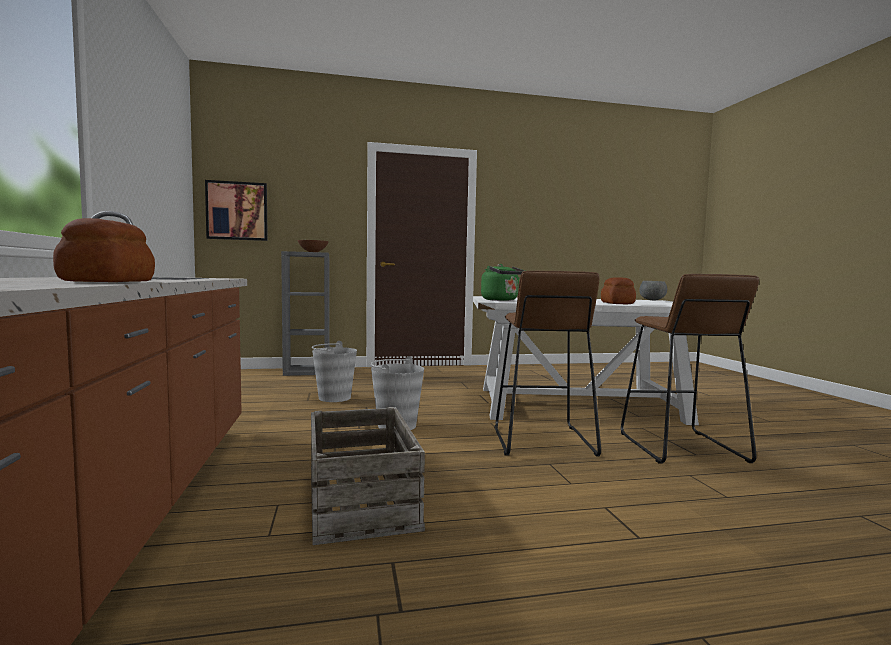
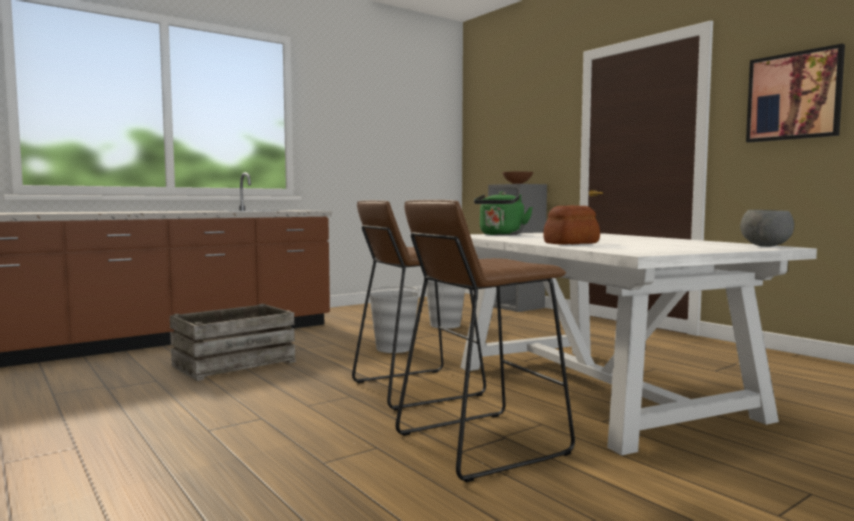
camera: 65 degrees right, 0 degrees up
(110, 281) = (130, 212): bread -> none
(237, 211) = (485, 148): picture -> picture (794, 96)

